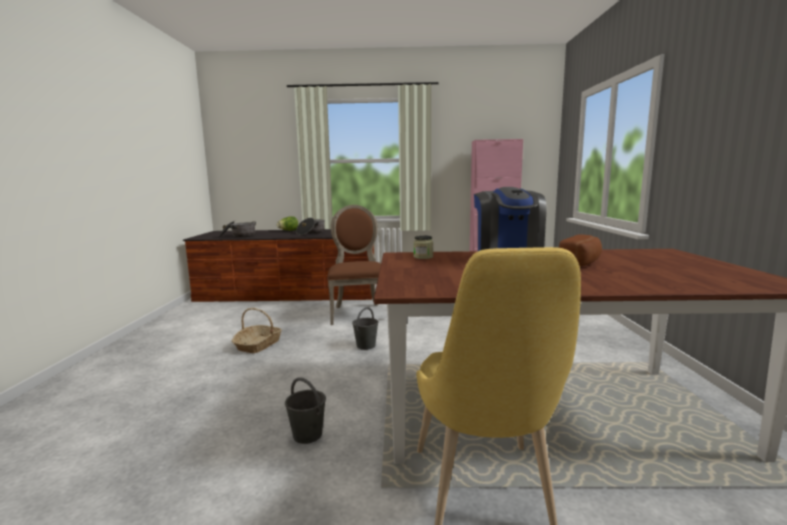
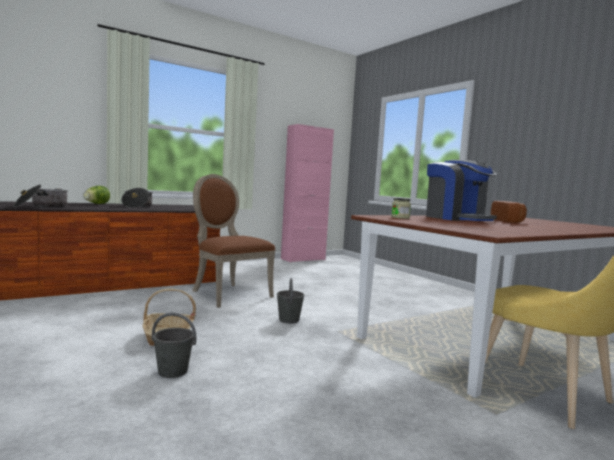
camera: 35 degrees left, 5 degrees down
(308, 435) = (376, 399): grey bucket -> grey bucket (173, 371)

